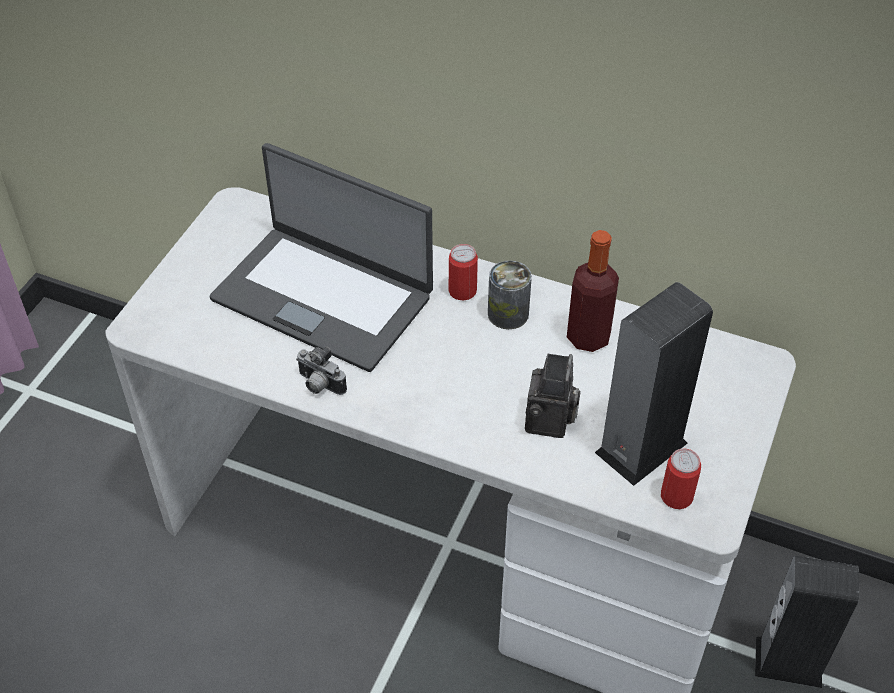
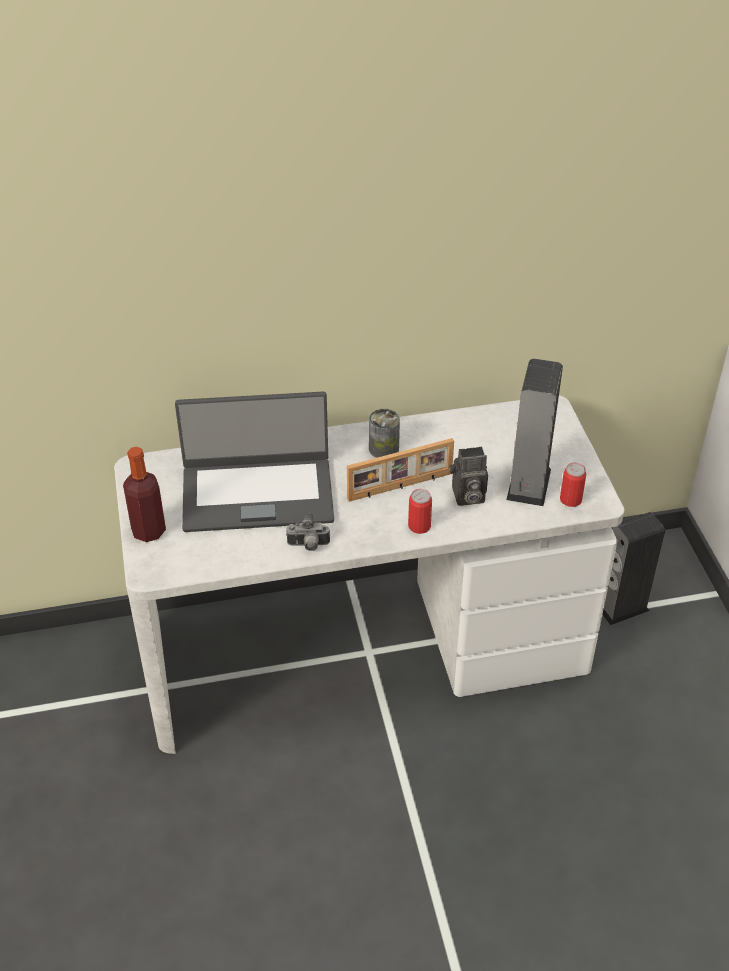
camera: 35 degrees left, 5 degrees down
(462, 291) = (343, 449): can -> can (419, 526)
(484, 370) = (400, 487): none -> picture frame
(550, 423) = (467, 497): camera -> camera turned 105 degrees clockwise
(588, 337) = (443, 439): bottle -> bottle (148, 531)

